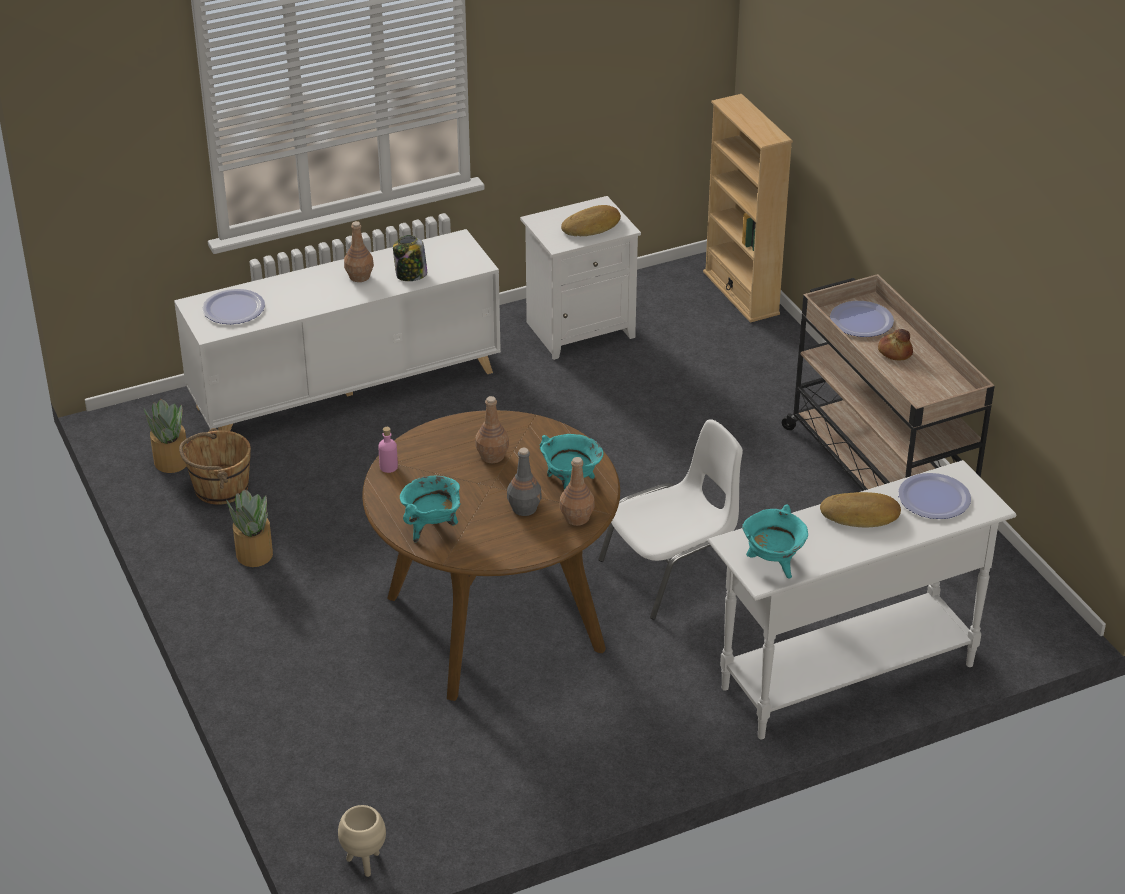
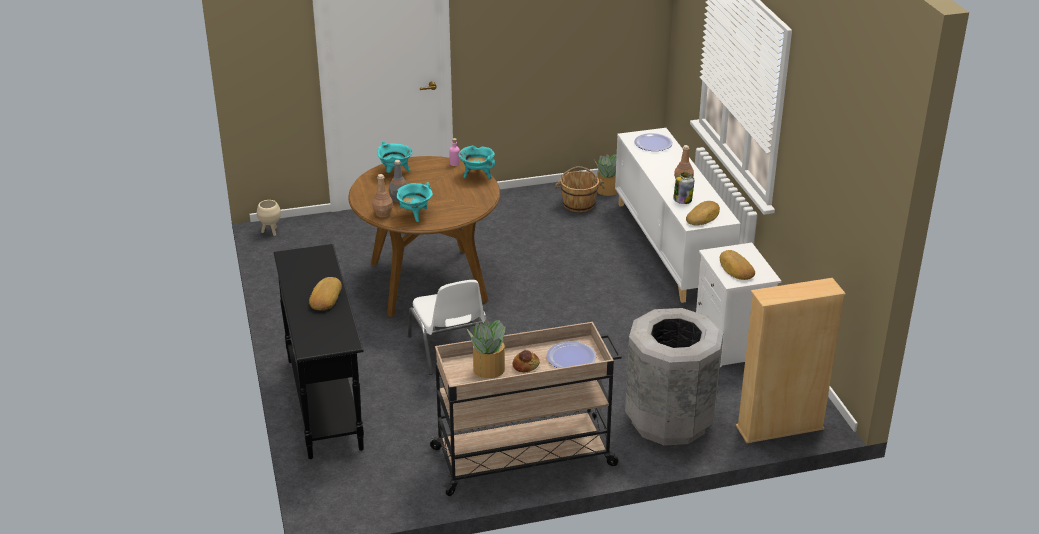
camera: 100 degrees right, 5 degrees down
(254, 554) = (515, 212): potted plant -> potted plant (488, 369)
(457, 256) = (703, 217): none -> bread
(492, 456) = (451, 193): brown bottle -> none
(760, 369) = (669, 421): none -> grey trash can
(773, 564) = (297, 260): turquoise cooking pot -> turquoise cooking pot (477, 175)
(846, 676) = (325, 403): white console table -> black console table
(934, 498) = (328, 328): plate -> none

